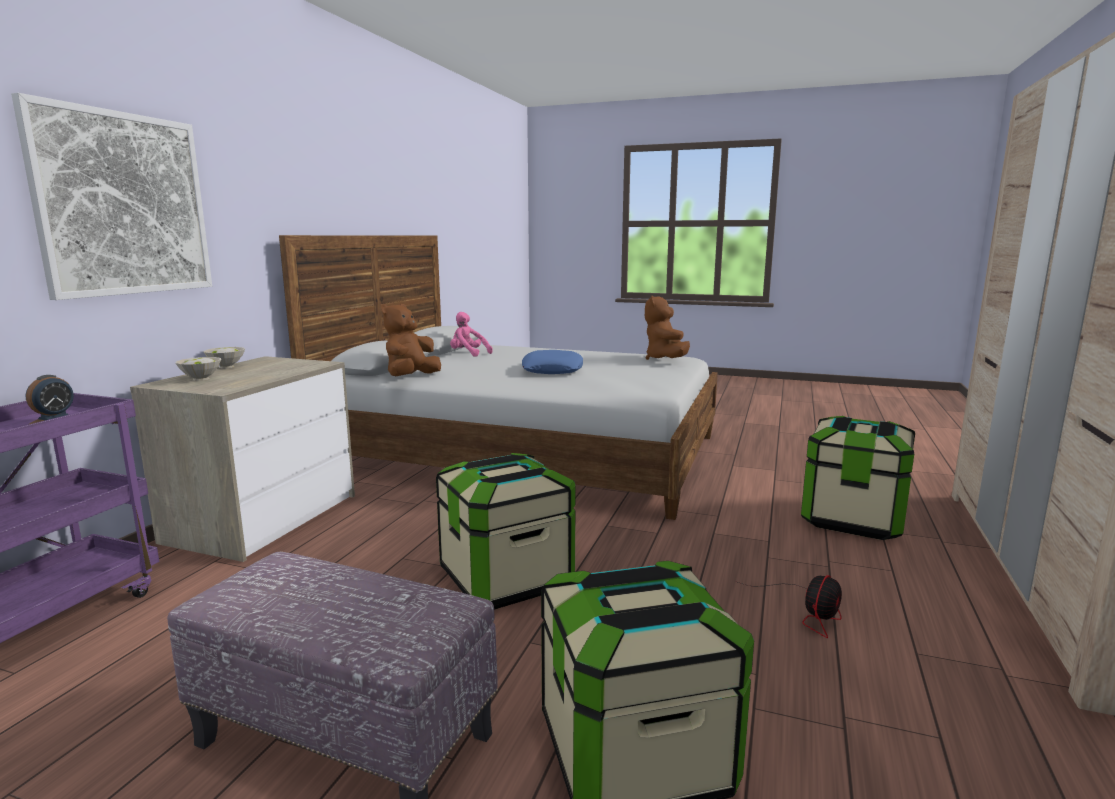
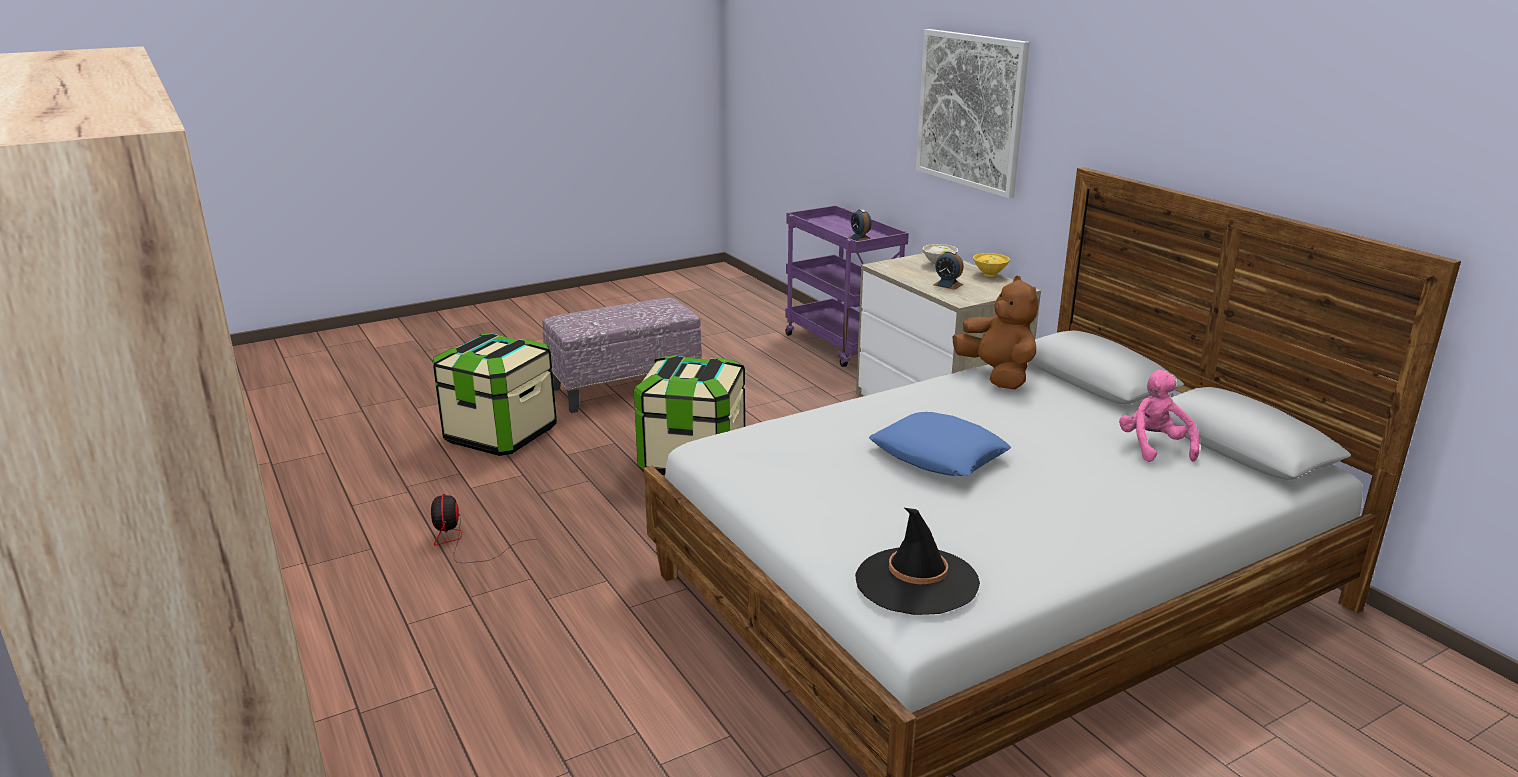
camera: 130 degrees right, 10 degrees up
(225, 367) = (990, 274): white bowl -> yellow bowl
(276, 370) = (948, 284): none -> alarm clock
(468, 354) = (1154, 447): pink plush toy -> pink plush toy turned 75 degrees counterclockwise
(665, 359) = (916, 581): brown plush toy -> black hat
(852, 519) = (478, 691): storage box -> none

